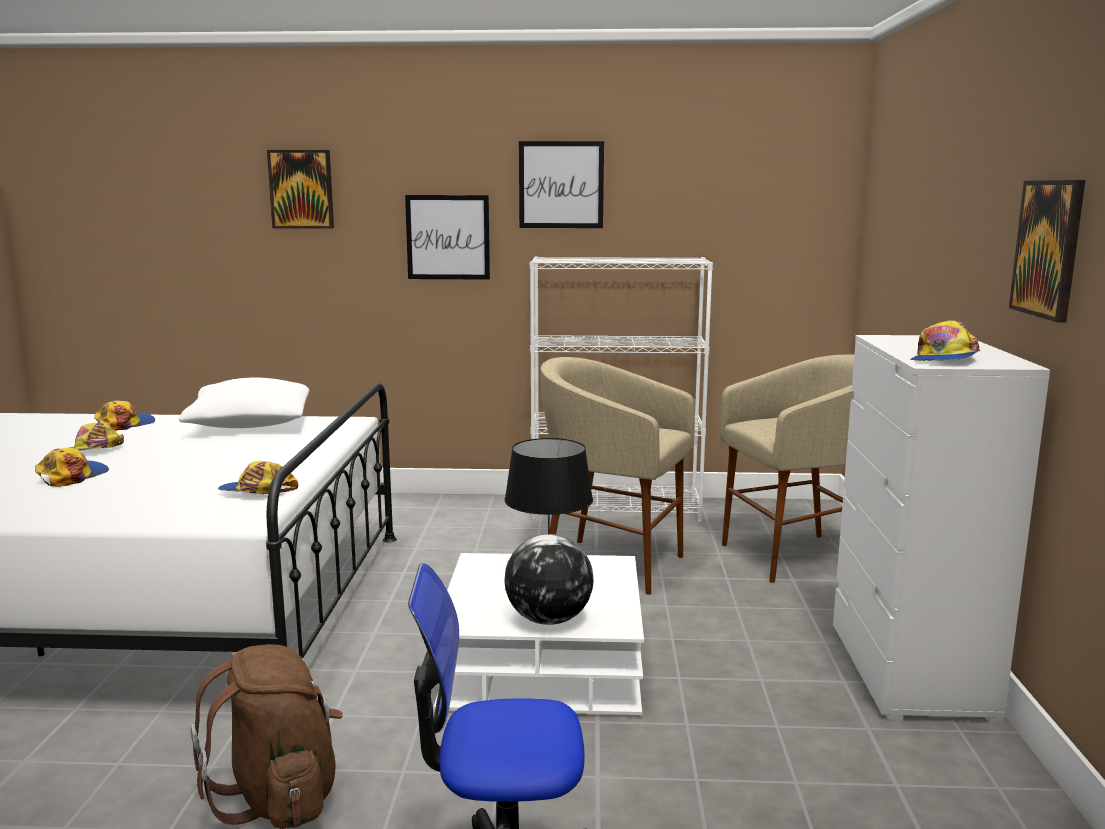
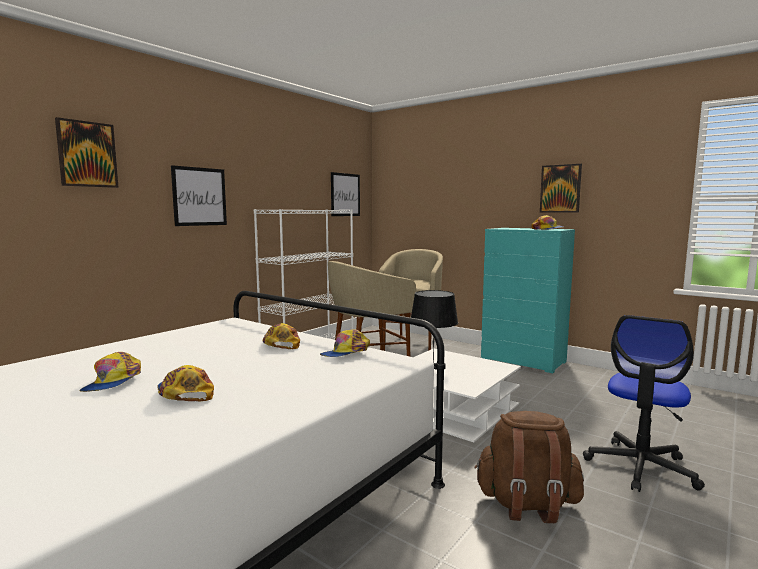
camera: 55 degrees left, 5 degrees down
(125, 424) = (53, 366): cap -> cap (281, 344)
(250, 424) = (169, 338): white pillow -> none
(548, 620) = (485, 374): globe -> none
(561, 185) = (261, 166): picture -> picture (345, 194)
(910, 672) = (523, 361): white dresser -> turquoise dresser

